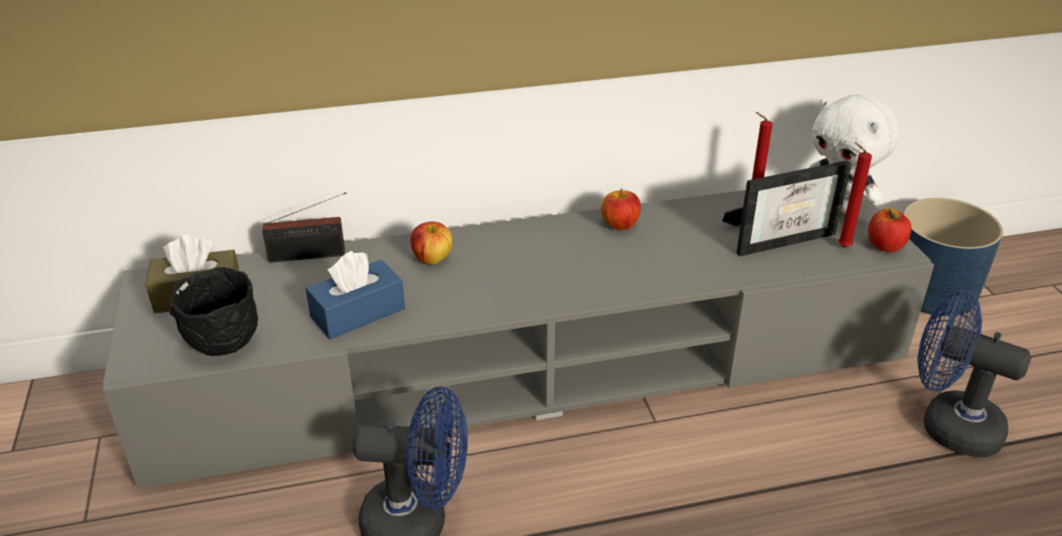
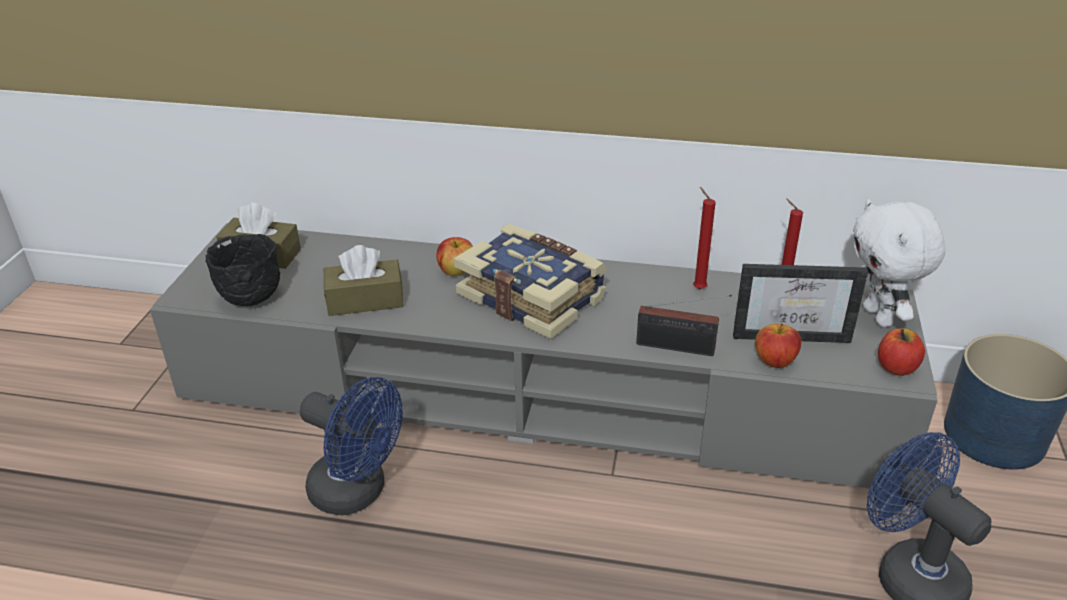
camera: 25 degrees right, 0 degrees up
(311, 256) = (365, 245): radio -> radio (680, 348)
(358, 313) = (365, 300): blue tissue box -> brown tissue box
(528, 265) = (532, 296): none -> book
(620, 225) = (641, 282): apple -> apple (775, 361)
(841, 246) = (847, 356): red candle -> red candle (697, 288)

